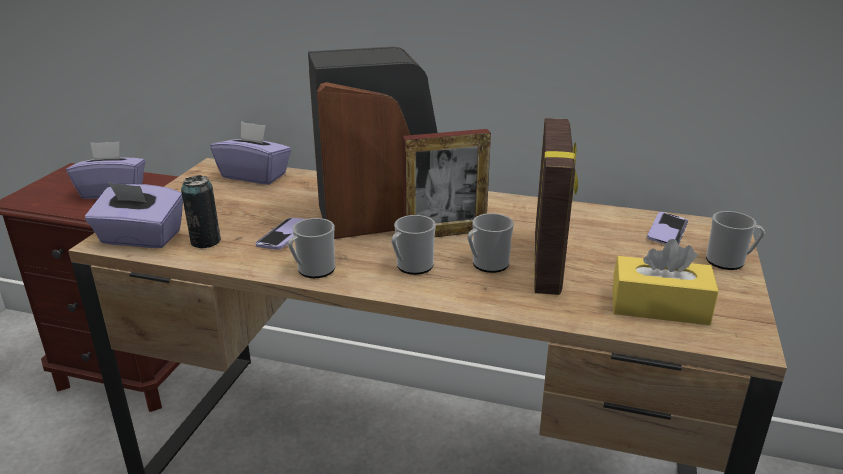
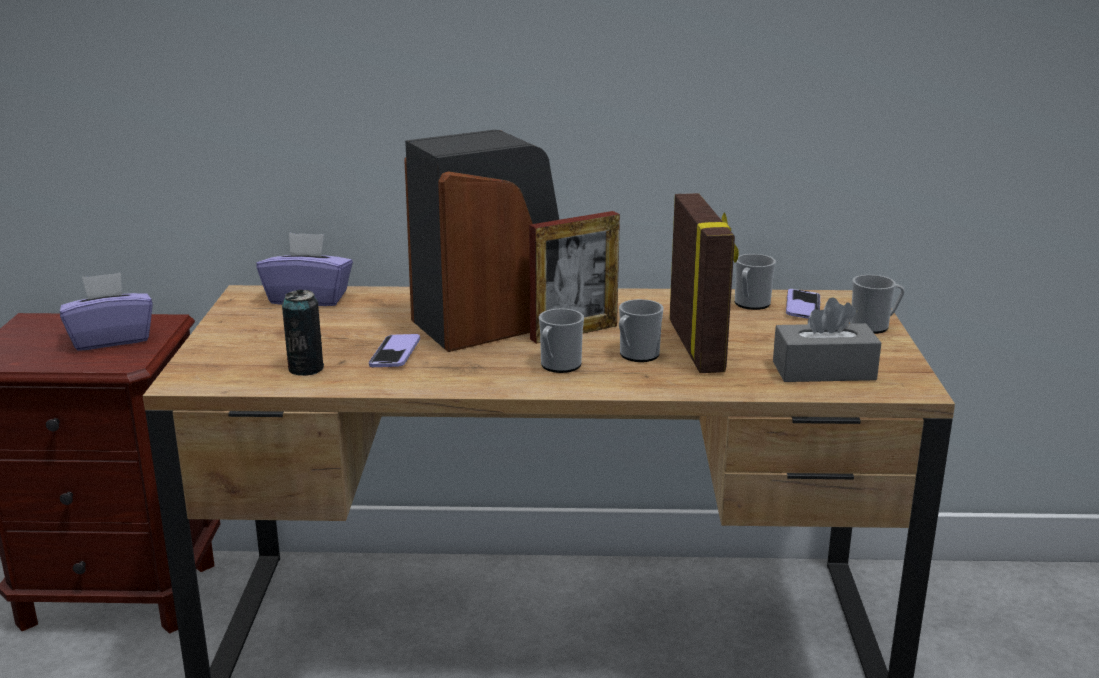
camera: 15 degrees left, 5 degrees down
(141, 238) = (224, 374): purple tissue box -> none
(313, 270) = (453, 381): mug -> mug (750, 304)
(659, 306) = (823, 371): yellow tissue box -> grey tissue box

